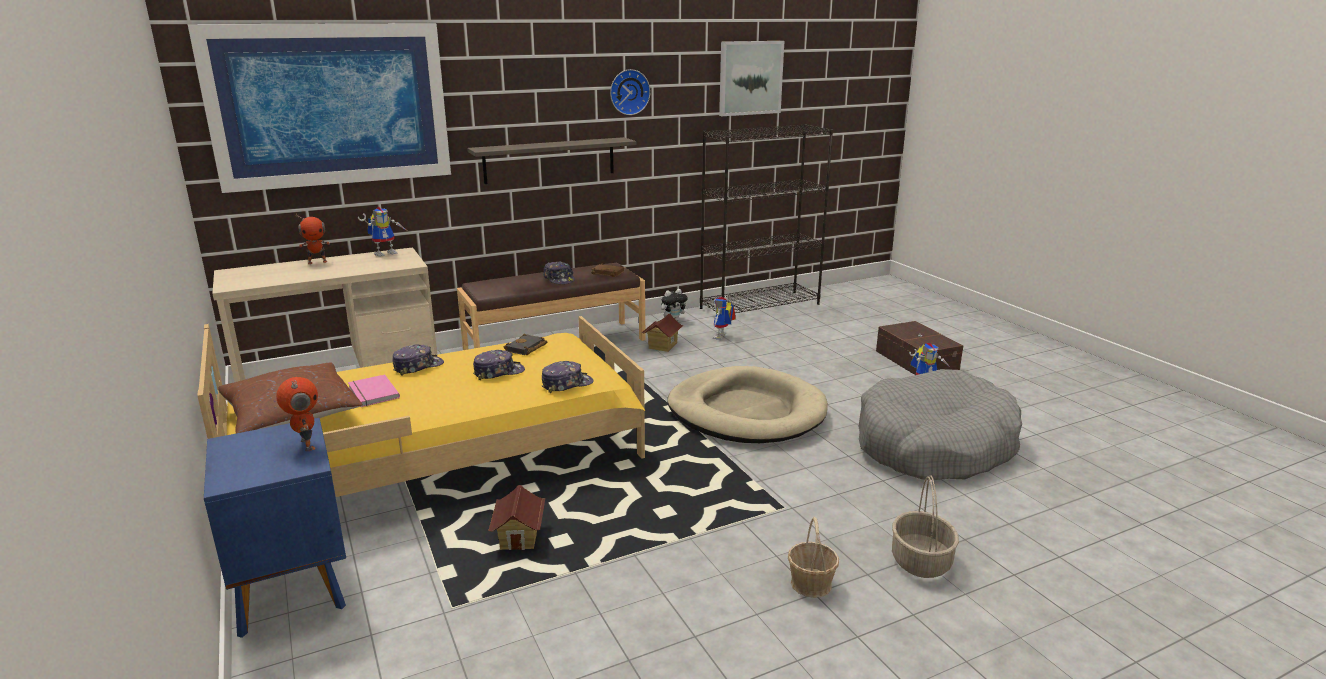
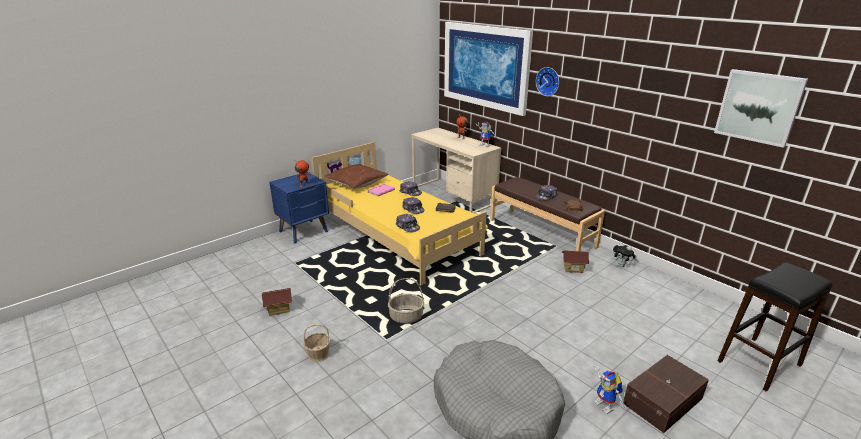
camera: 75 degrees right, 5 degrees up
(520, 538) = (341, 267): toy house -> toy house (279, 309)
(549, 160) = (577, 125): shelf -> none
(628, 92) = (639, 94): wall clock -> wall clock (548, 81)
(722, 337) = (611, 289): toy robot -> none
(746, 412) = (496, 314): beige dog bed -> none
(760, 306) = (699, 300): black bookcase -> none
(864, 312) = (759, 363): none -> black stool
(921, 562) = (343, 398): basket -> basket (406, 317)

